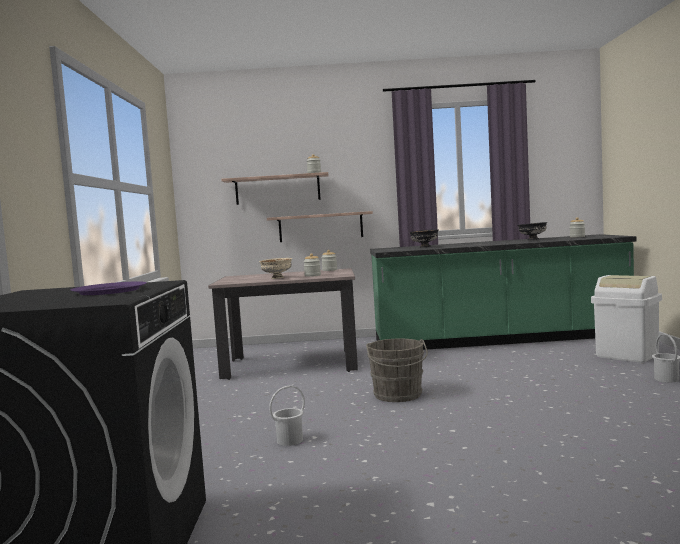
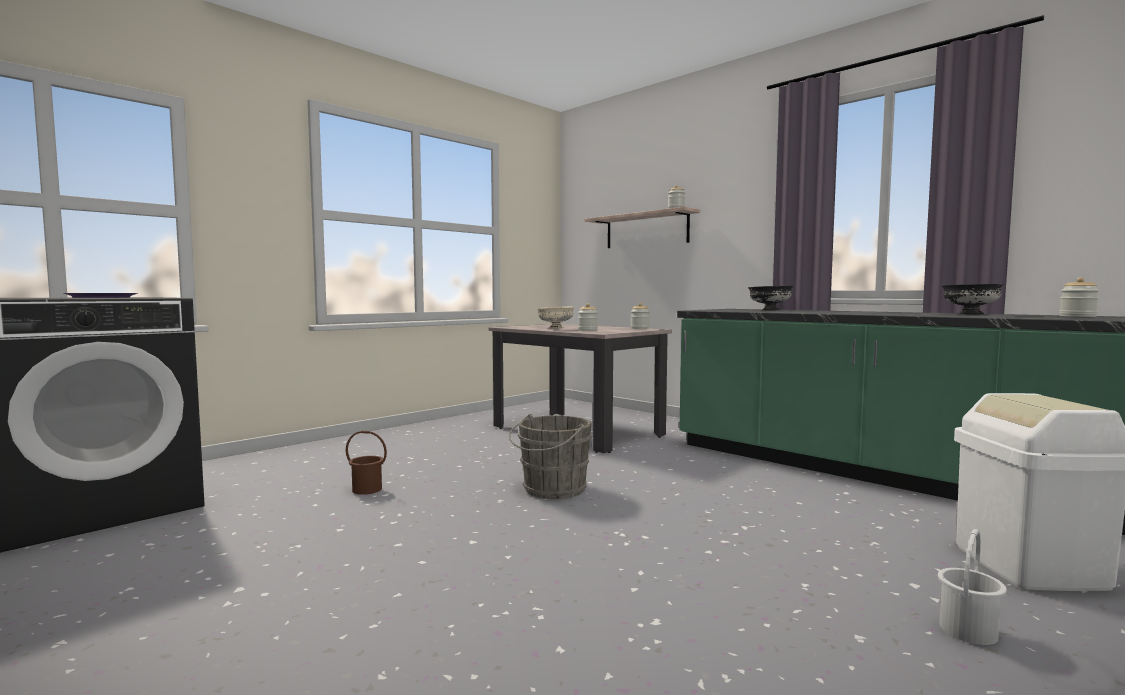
camera: 45 degrees right, 0 degrees up
(289, 440) = (367, 489): white bucket -> brown bucket
(320, 227) = (687, 277): shelf -> none

